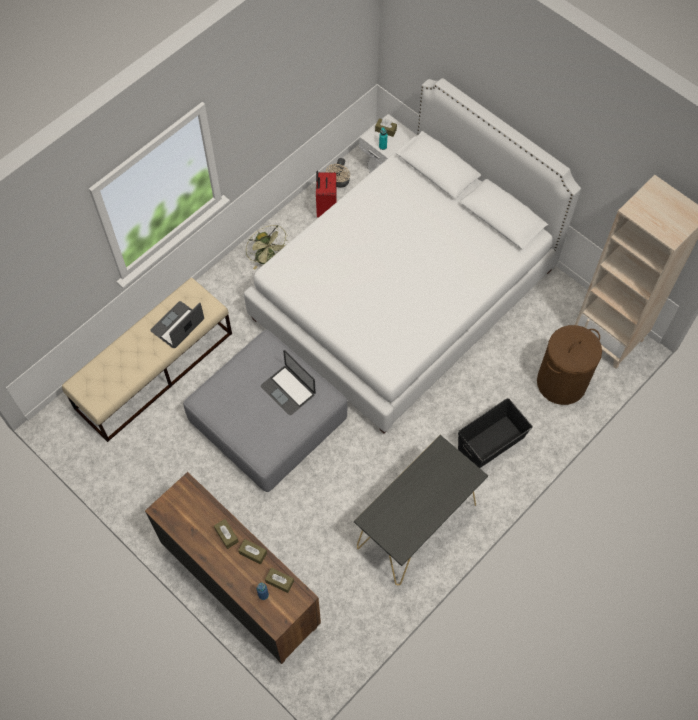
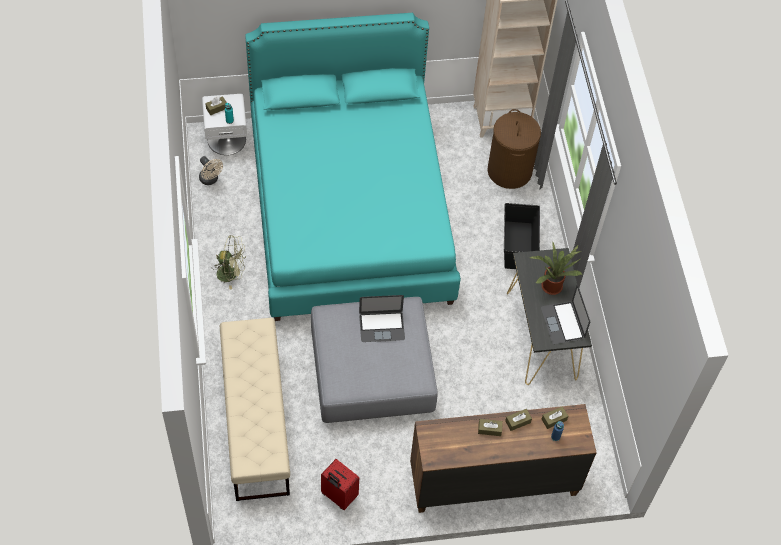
camera: 55 degrees left, 5 degrees down
(177, 325) = (257, 360): laptop -> laptop (563, 323)
(325, 209) = (225, 205): red suitcase -> red suitcase (338, 496)
(403, 294) = (349, 210): white bed -> turquoise bed
(435, 488) = (551, 284): none -> potted plant

